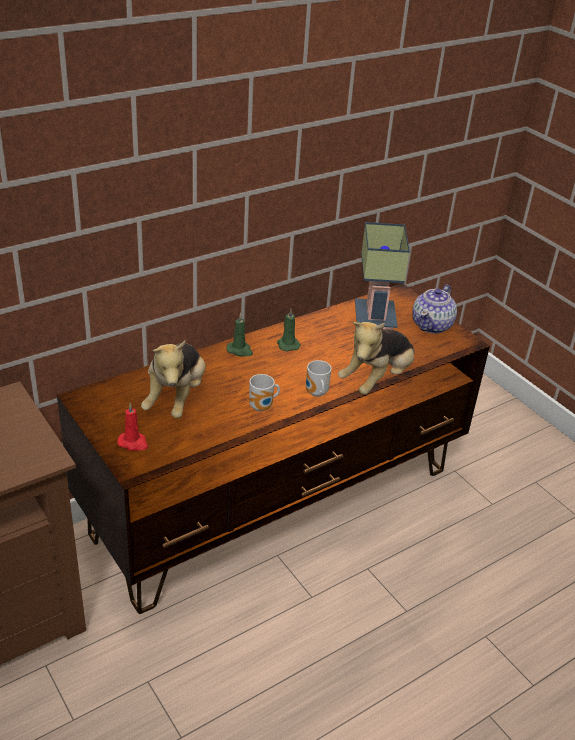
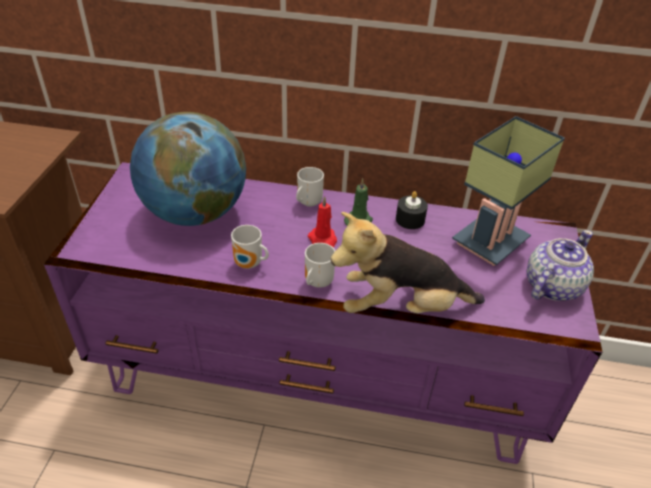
camera: 45 degrees right, 5 degrees up
(133, 443) = (108, 230): red candle -> red candle (323, 240)
(176, 398) = (195, 213): plush toy -> globe
(240, 350) = (307, 203): green candle -> mug
(278, 501) = (320, 377): brown tv stand -> purple tv stand
(315, 327) = (410, 219): none -> black candle
(432, 325) = (551, 286): teapot -> teapot turned 150 degrees clockwise

